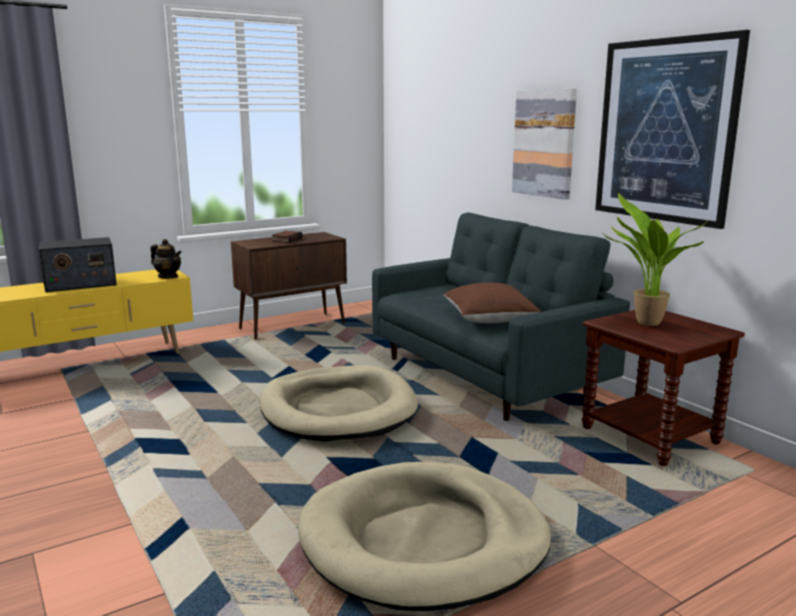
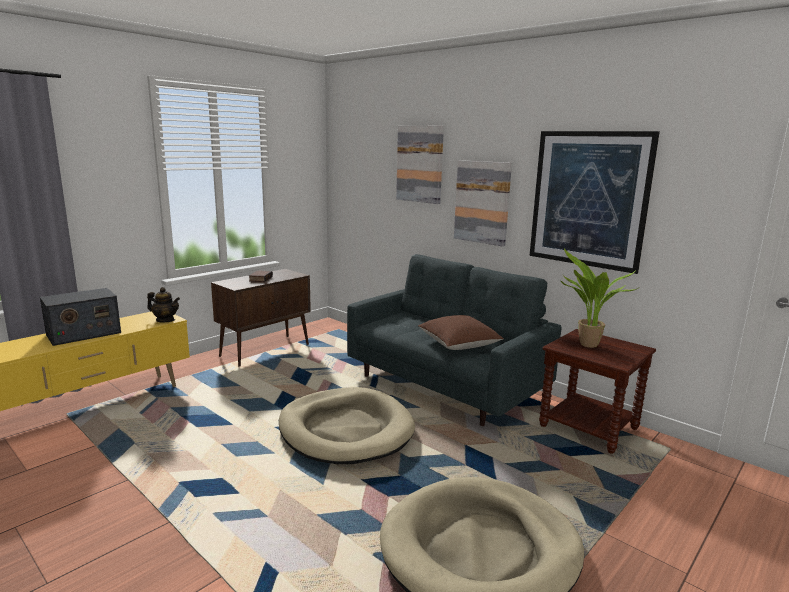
camera: 15 degrees left, 0 degrees up
(478, 99) = (420, 164): none -> picture

